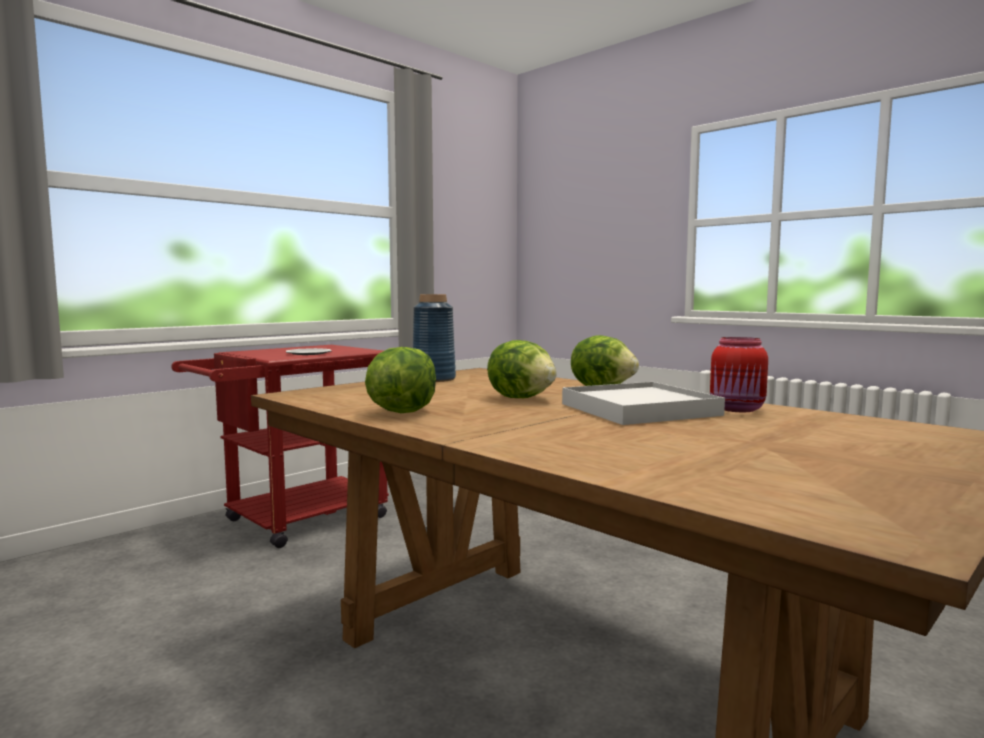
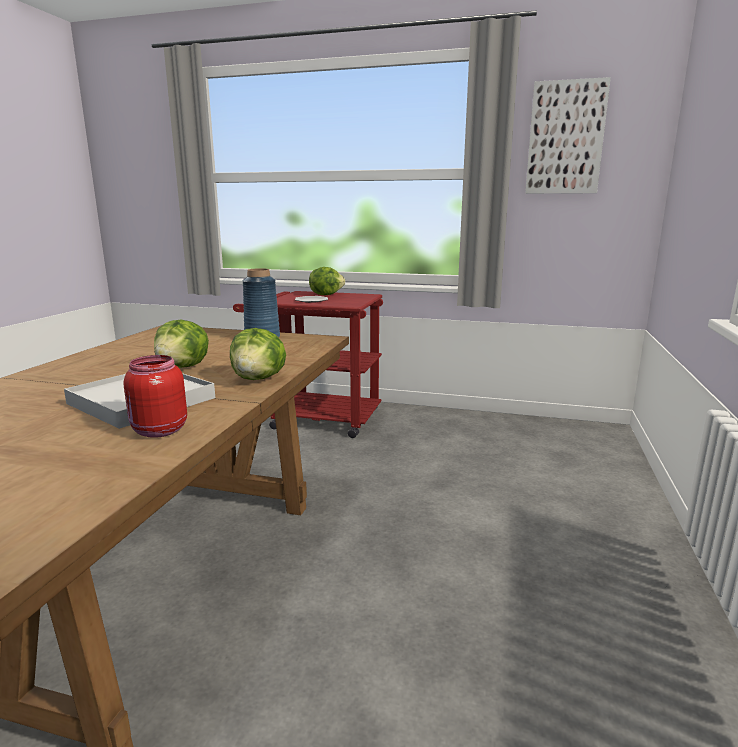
camera: 60 degrees right, 10 degrees up
(401, 411) = (110, 354): lettuce -> lettuce (326, 295)
(457, 190) = (565, 138): none -> picture

